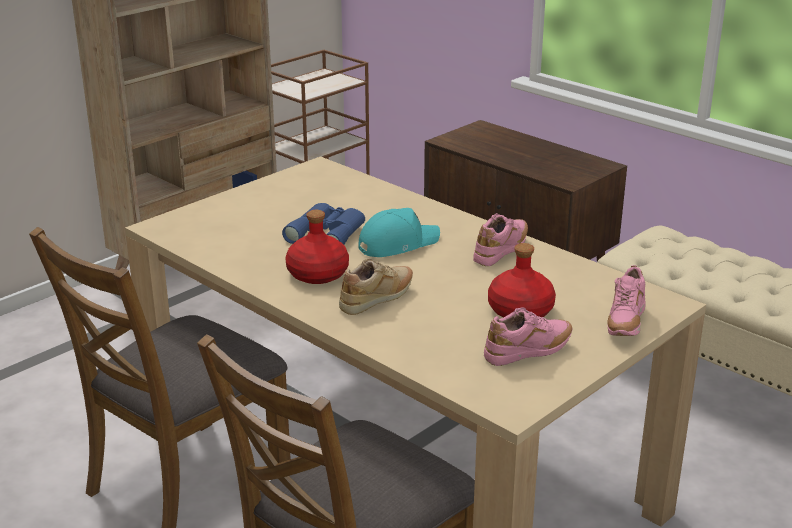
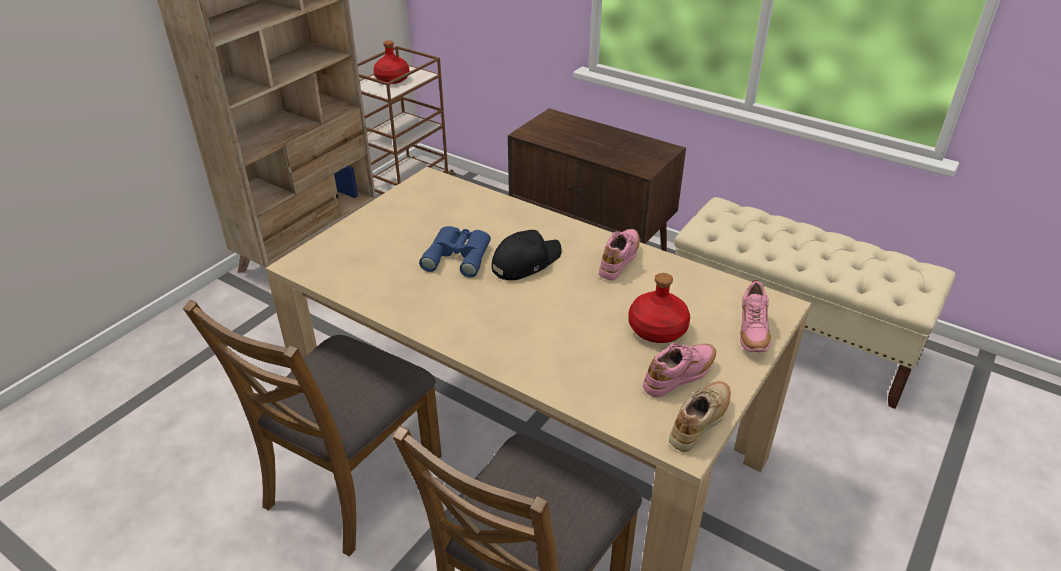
camera: 10 degrees left, 10 degrees up
(318, 274) = (464, 305): red bottle -> red bottle (392, 79)
(378, 299) = (527, 330): beige shoe -> beige shoe (700, 423)
(397, 244) = (525, 262): turquoise cap -> black cap

